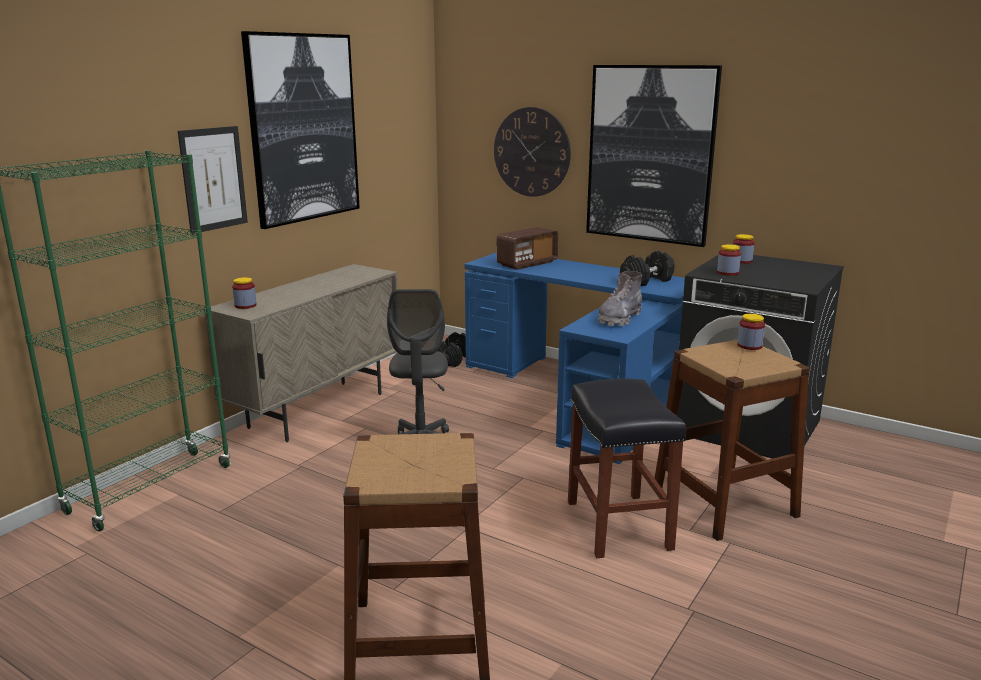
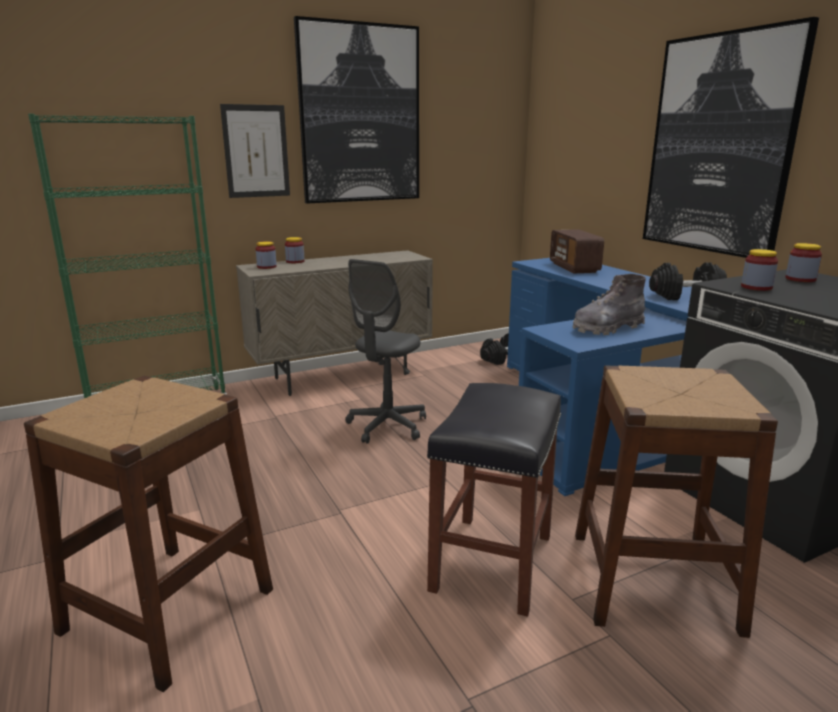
camera: 30 degrees right, 0 degrees up
(527, 263) = (574, 267): radio -> radio turned 90 degrees clockwise
(531, 152) = (602, 149): wall clock -> none
(749, 346) = (717, 378): jar -> jar (295, 261)

